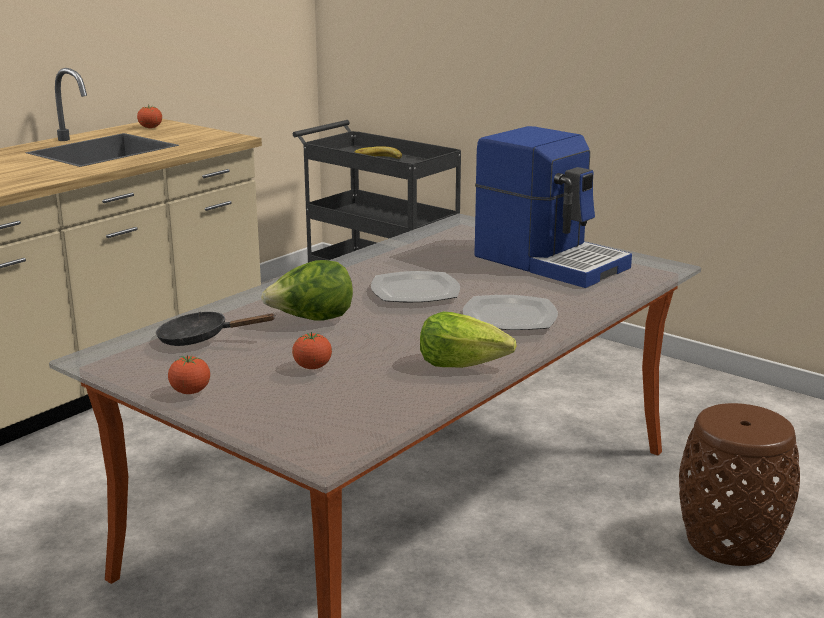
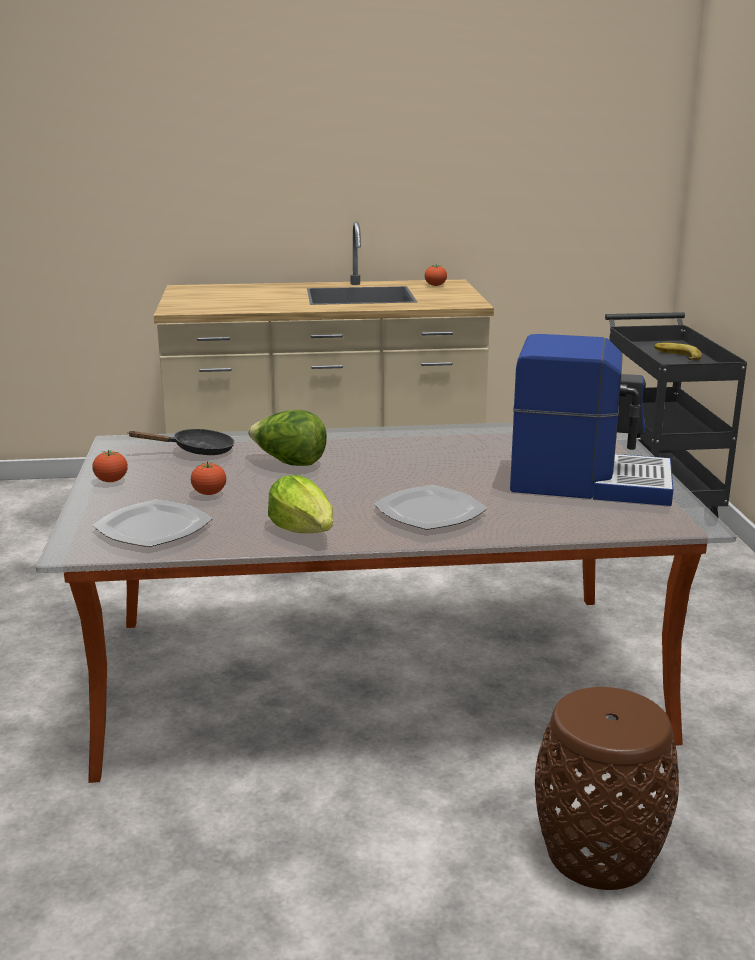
camera: 45 degrees right, 0 degrees up
(200, 338) = (197, 451): black frying pan -> black frying pan turned 120 degrees clockwise
(416, 291) = (411, 468): plate -> plate (153, 528)
(550, 261) = (588, 481): coffee machine -> coffee machine turned 75 degrees counterclockwise

